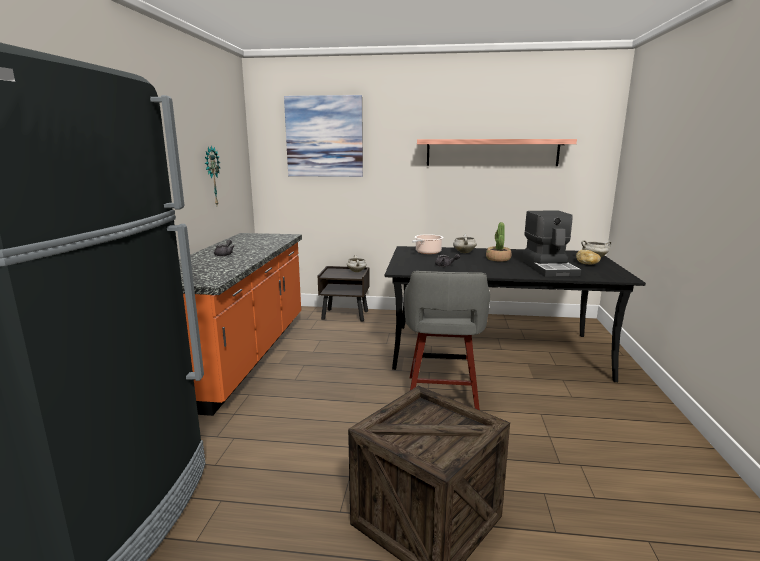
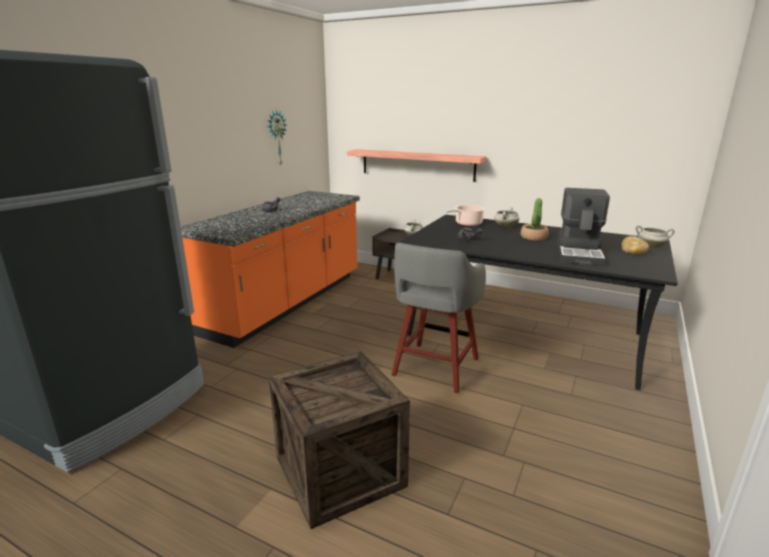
camera: 20 degrees right, 5 degrees up
(324, 137) = (392, 99): picture -> none
(492, 152) = (562, 118): shelf -> shelf (417, 164)

